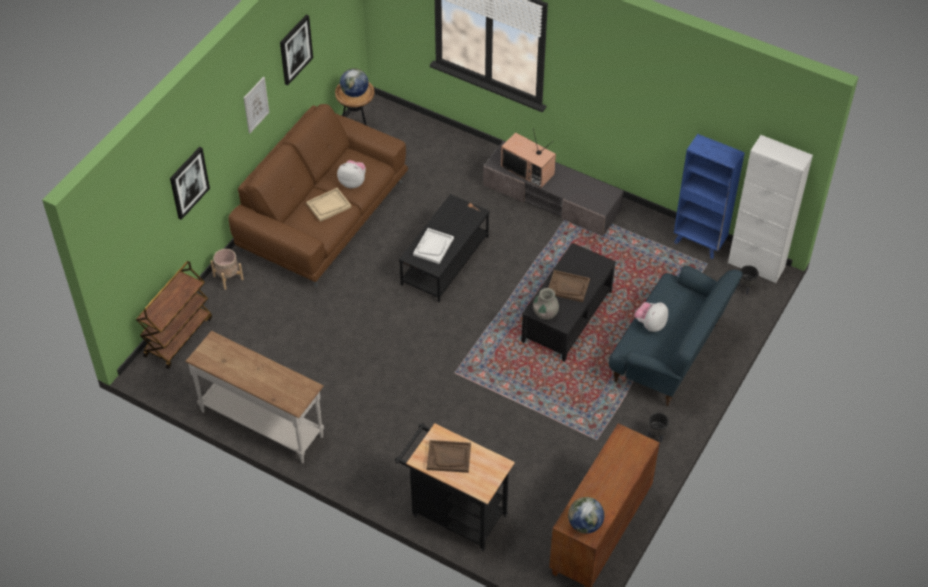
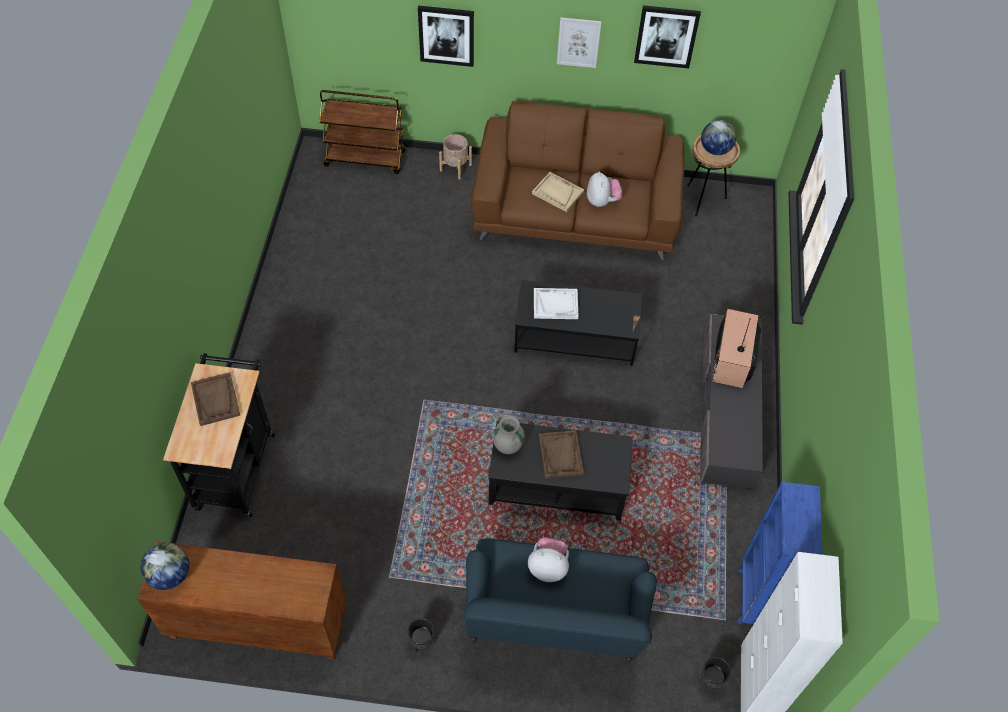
camera: 65 degrees right, 5 degrees up
(262, 423) = (290, 259): white console table -> none

